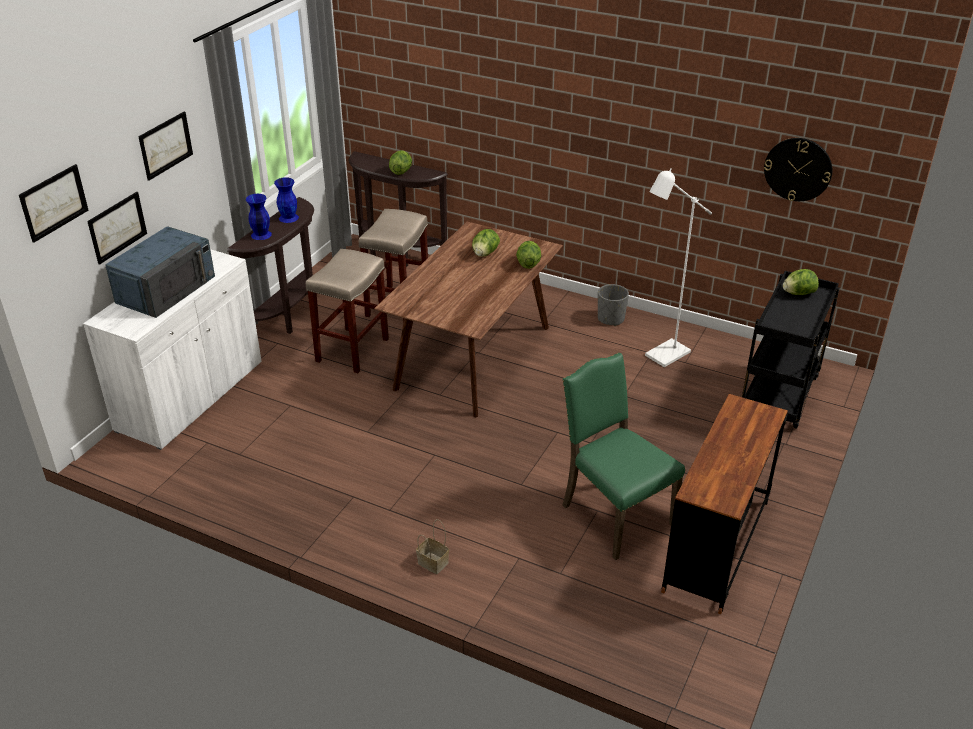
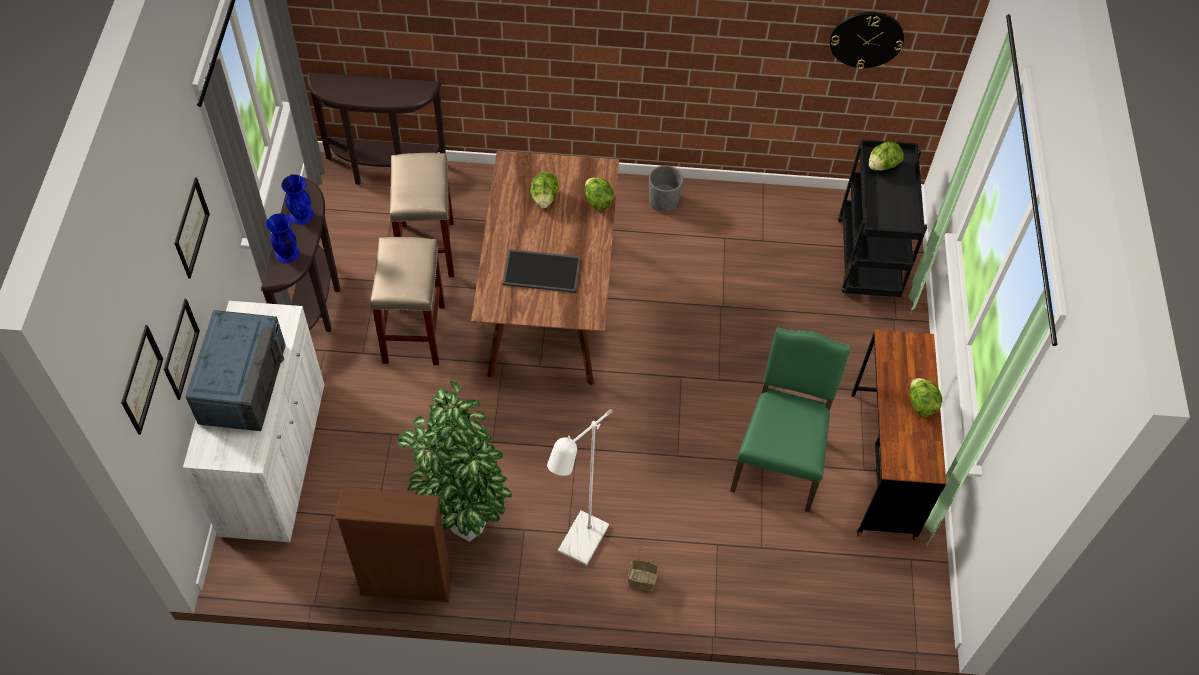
camera: 25 degrees left, 20 degrees up
(230, 505) = (406, 585): none -> brown bookcase
(304, 481) = (464, 528): none -> potted plant
(401, 171) = (386, 95): lettuce -> lettuce (921, 404)
(453, 292) = (542, 270): none -> tray
(614, 514) = (779, 461): green chair -> green chair turned 75 degrees clockwise
(662, 357) = (737, 240): white floor lamp -> white floor lamp (579, 547)

